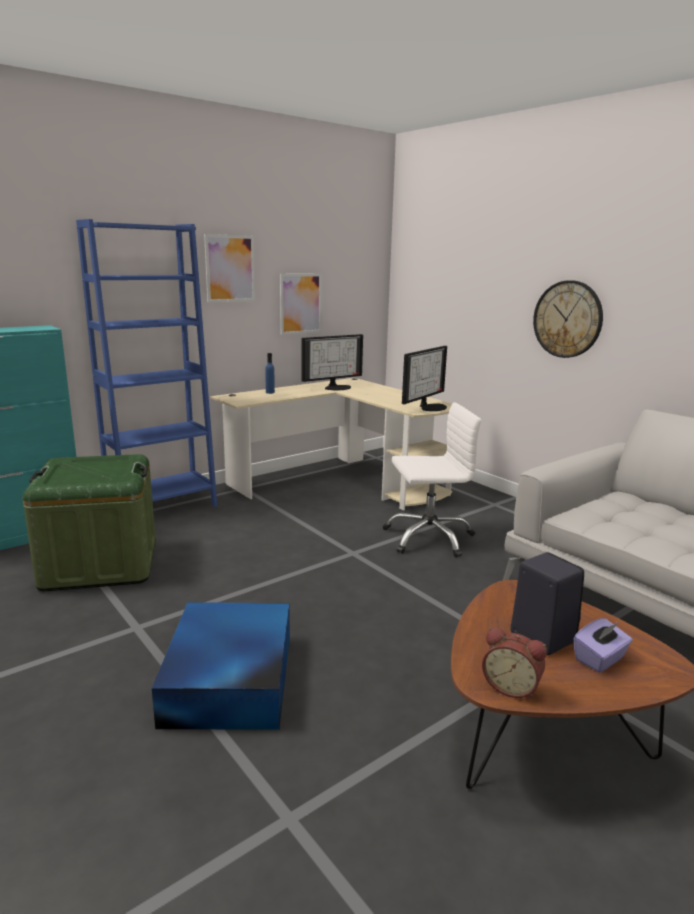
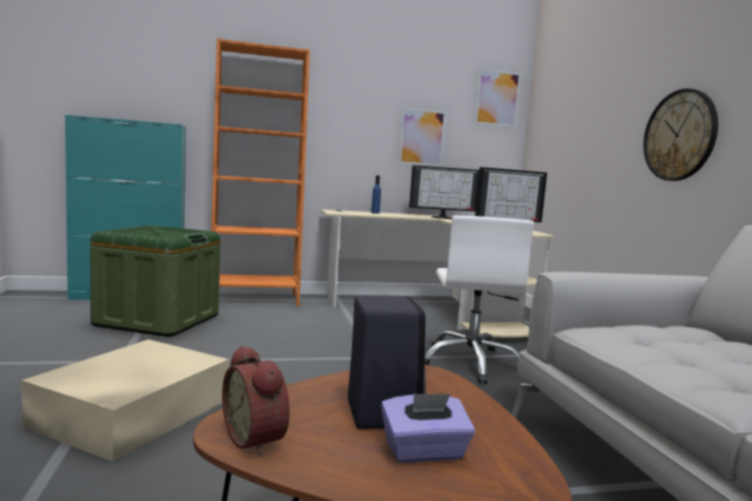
camera: 25 degrees right, 10 degrees down
(162, 508) = (254, 299): blue bookcase -> orange bookcase
(228, 679) = (130, 413): blue storage box -> beige storage box
(230, 268) = (352, 98): picture -> picture (497, 98)
(428, 537) = (471, 363): white office chair -> white office chair turned 75 degrees clockwise

